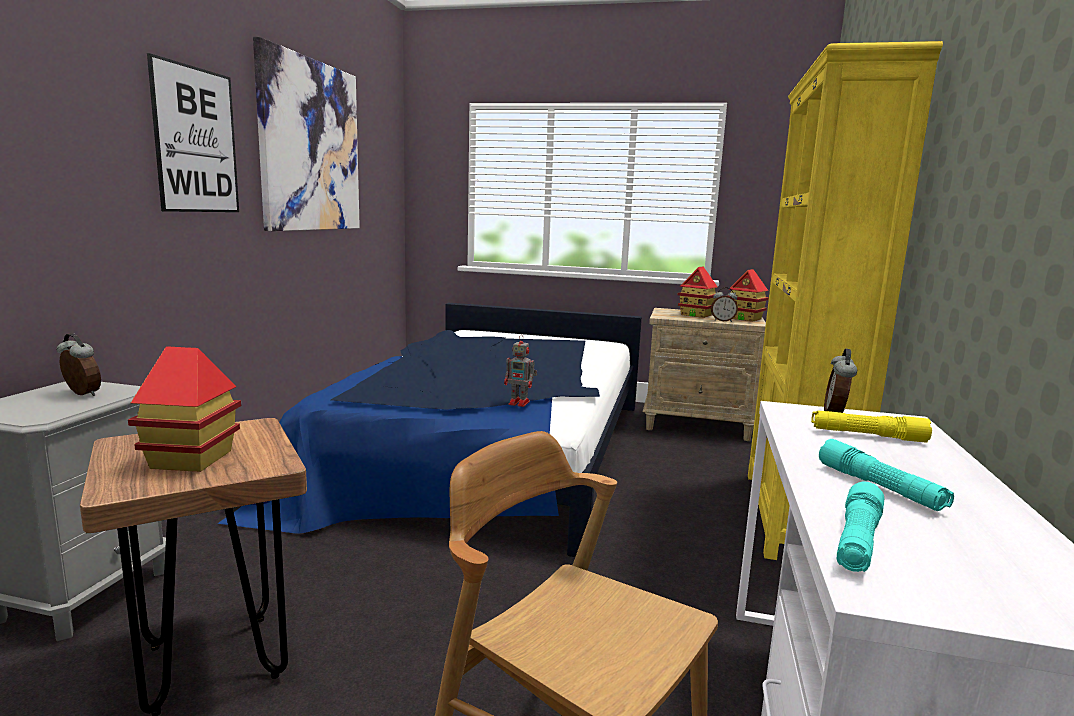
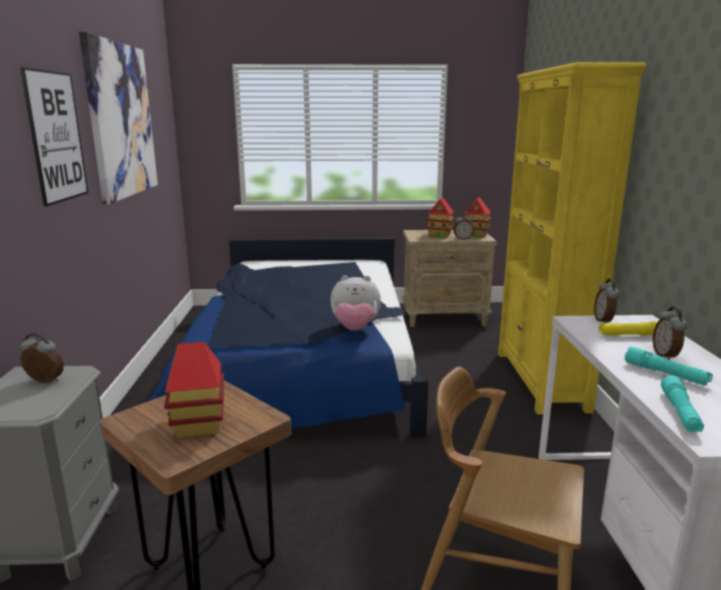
camera: 15 degrees left, 5 degrees up
(520, 403) = (355, 329): toy robot -> plush toy
(902, 465) = (666, 355): none -> alarm clock

